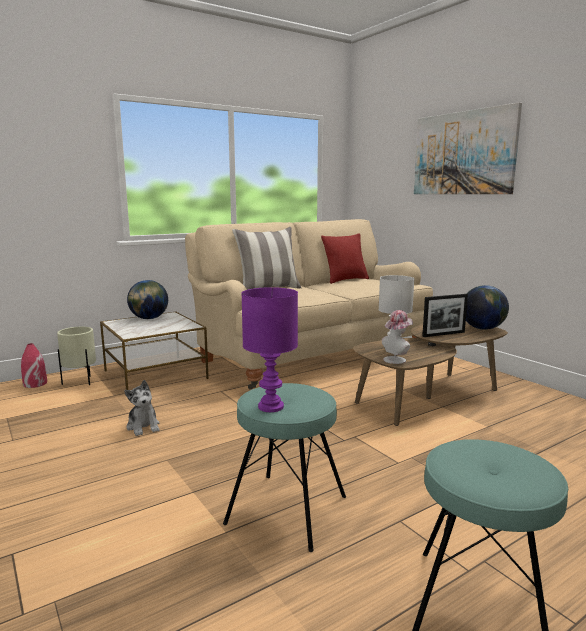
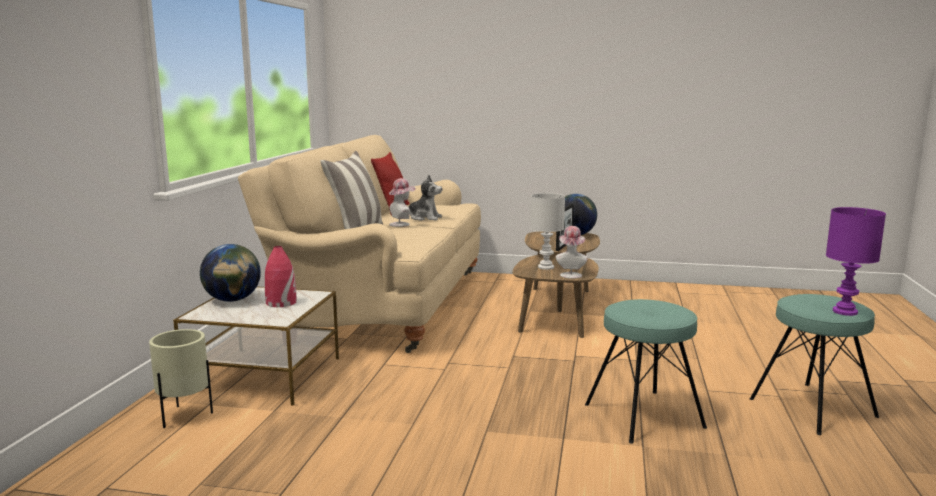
camera: 45 degrees left, 0 degrees up
(35, 384) = (117, 442): red vase -> red vase (281, 302)
(143, 426) = (393, 420): plush toy -> plush toy (424, 218)
(270, 406) = (660, 318): purple table lamp -> purple table lamp (844, 312)
(312, 289) = (402, 224): none -> hat
(463, 153) = (501, 63): picture -> none

